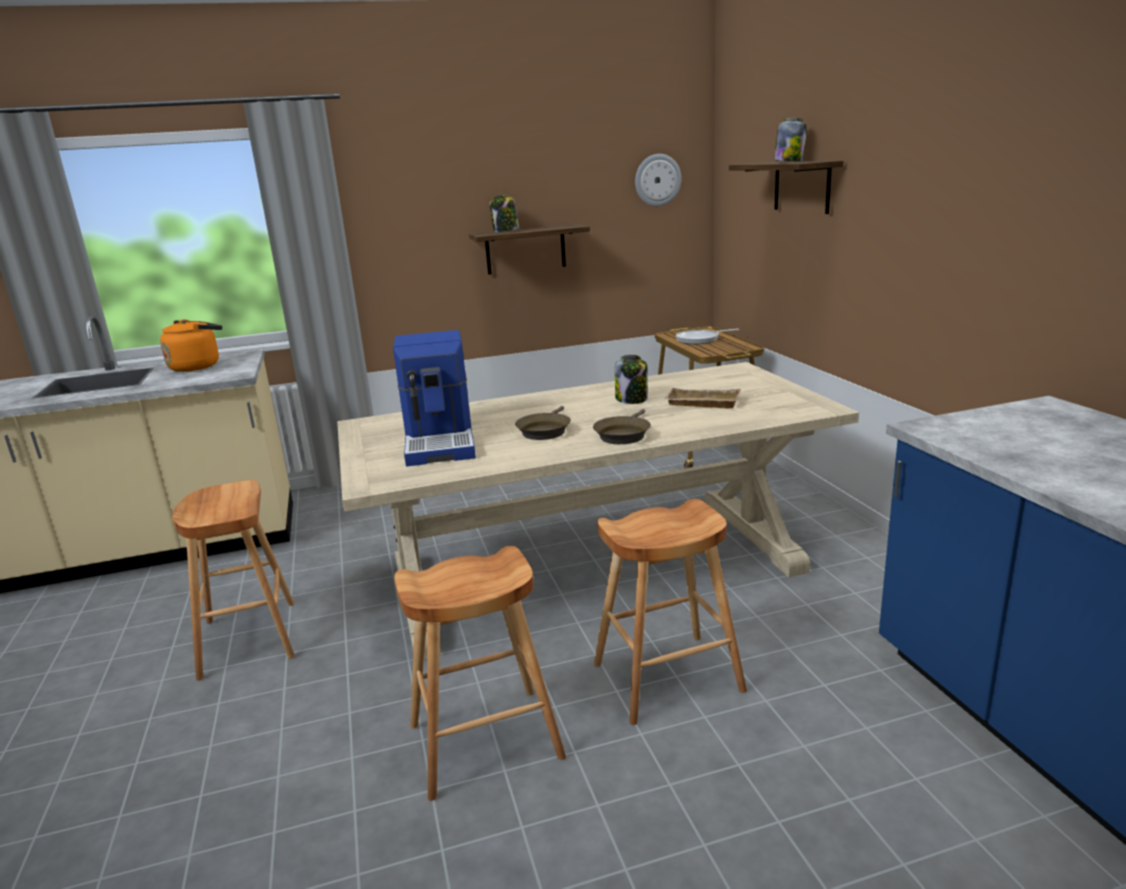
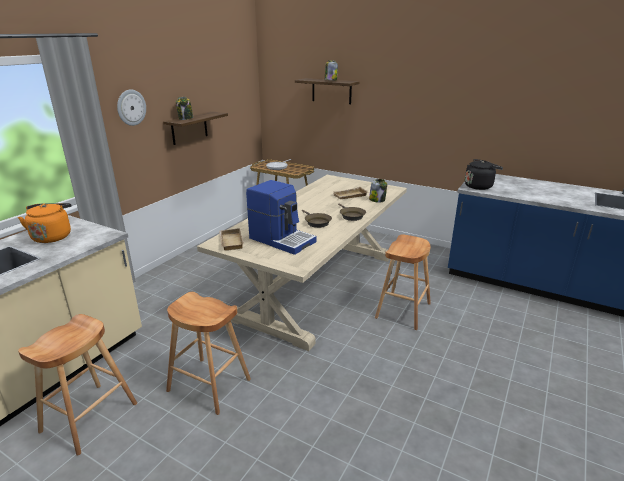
camera: 45 degrees left, 5 degrees up
(379, 426) = (230, 242): none -> beige tray
(486, 741) = (383, 361): brown stool -> brown stool (90, 417)
(632, 399) = (319, 200): jar -> jar (377, 200)
(657, 180) = (239, 85): wall clock -> wall clock (131, 107)
(966, 429) = (479, 186): none -> black kettle

